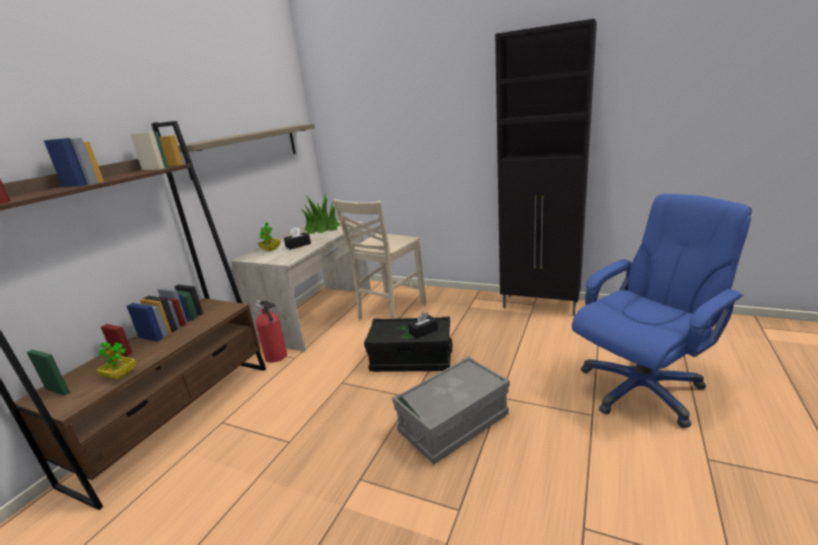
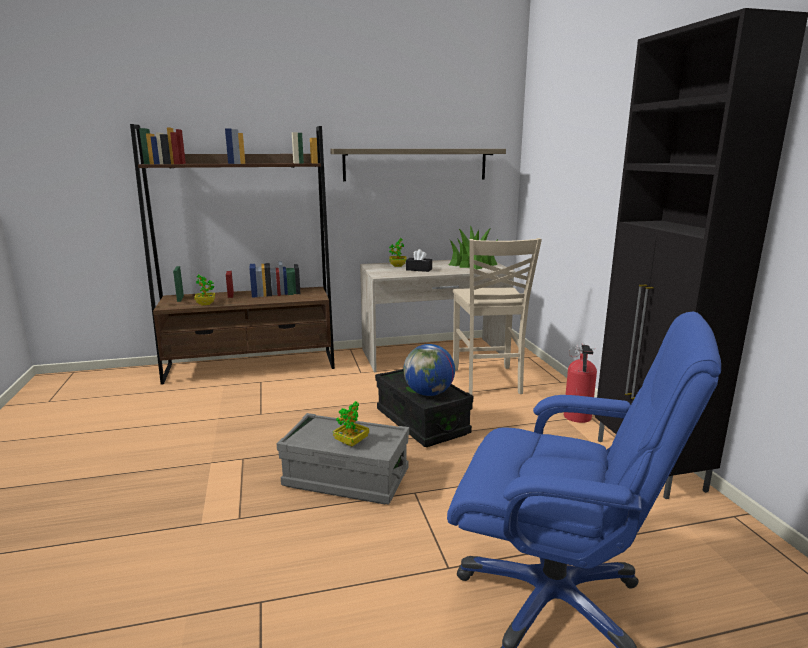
camera: 50 degrees right, 5 degrees down
(277, 357) = (353, 366): fire extinguisher -> fire extinguisher (577, 418)
(390, 311) = (487, 382): beige chair -> beige chair turned 90 degrees counterclockwise
(423, 331) = (429, 393): black tissue box -> globe
(463, 389) = (351, 442): none -> potted plant

